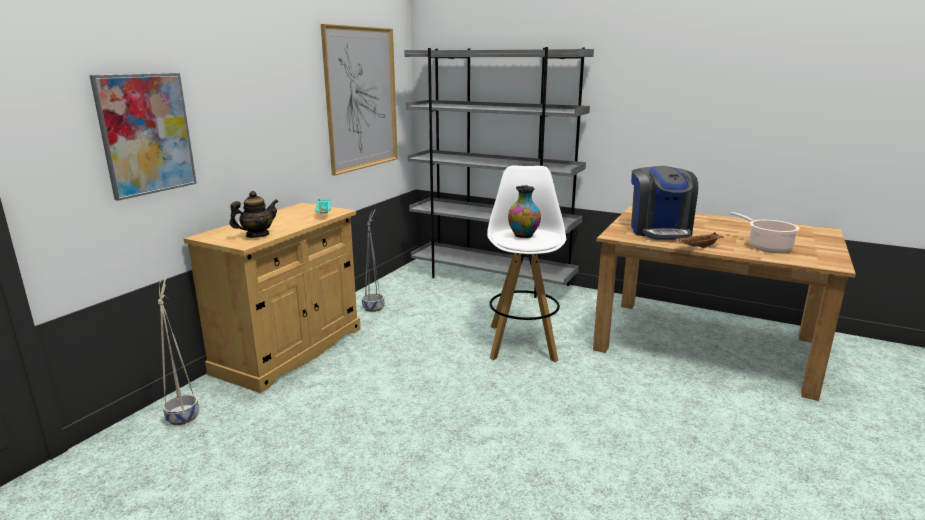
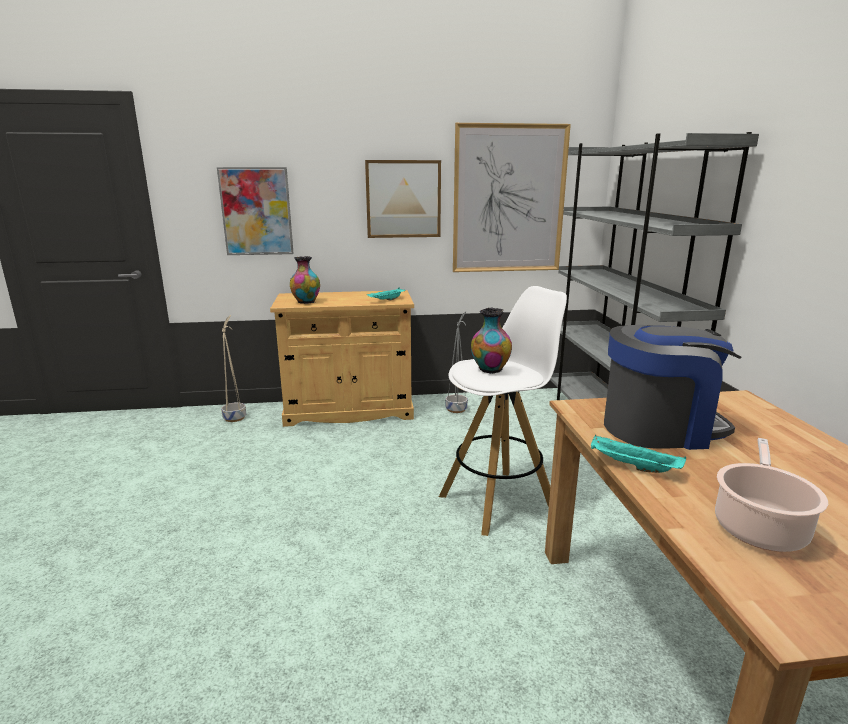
camera: 55 degrees right, 0 degrees up
(257, 235) = (306, 302): teapot -> vase
(289, 104) = (403, 199): none -> picture
(659, 231) = (660, 428): coffee machine -> coffee machine turned 150 degrees counterclockwise
(698, 247) = (632, 466): brown tray -> turquoise tray

